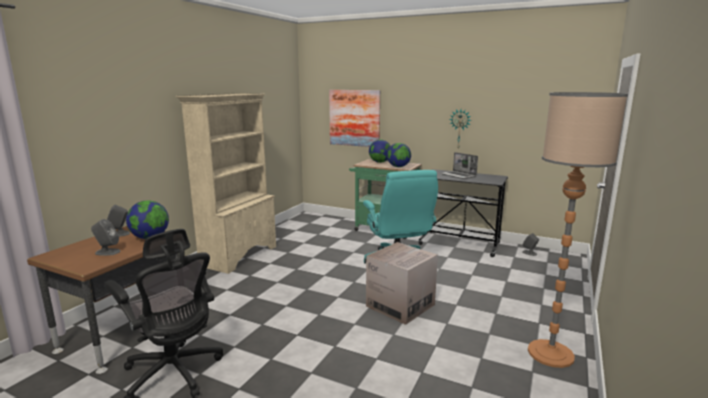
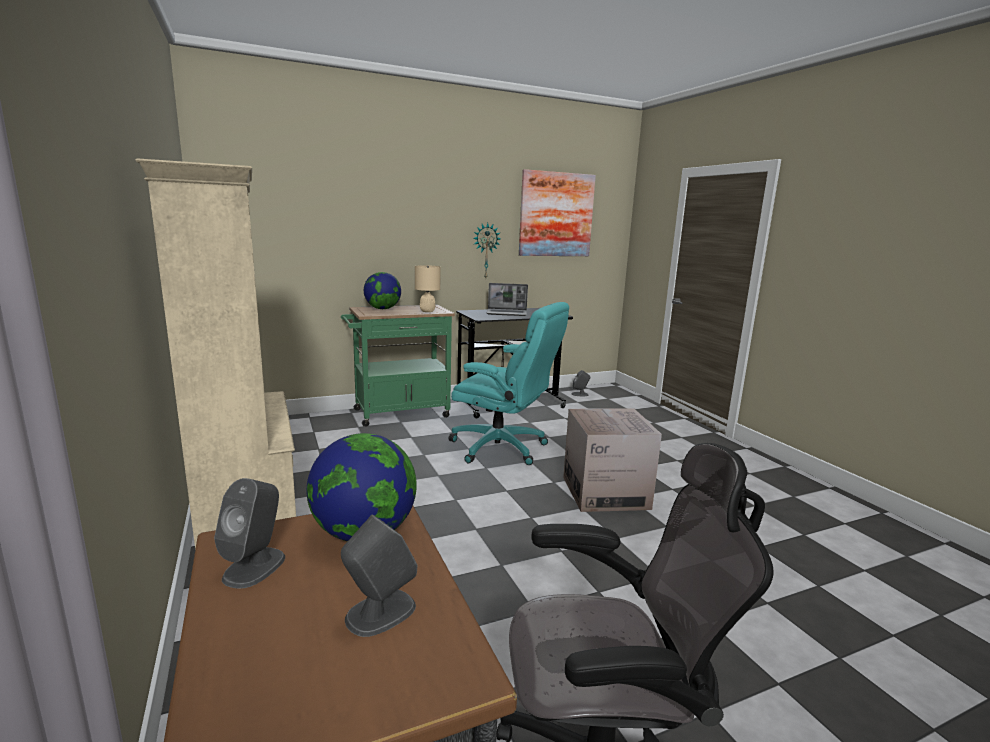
camera: 50 degrees left, 0 degrees up
(354, 118) = (318, 239): picture -> picture (556, 214)
(398, 167) = (427, 311): globe -> beige table lamp
(550, 353) = (769, 475): floor lamp -> none

